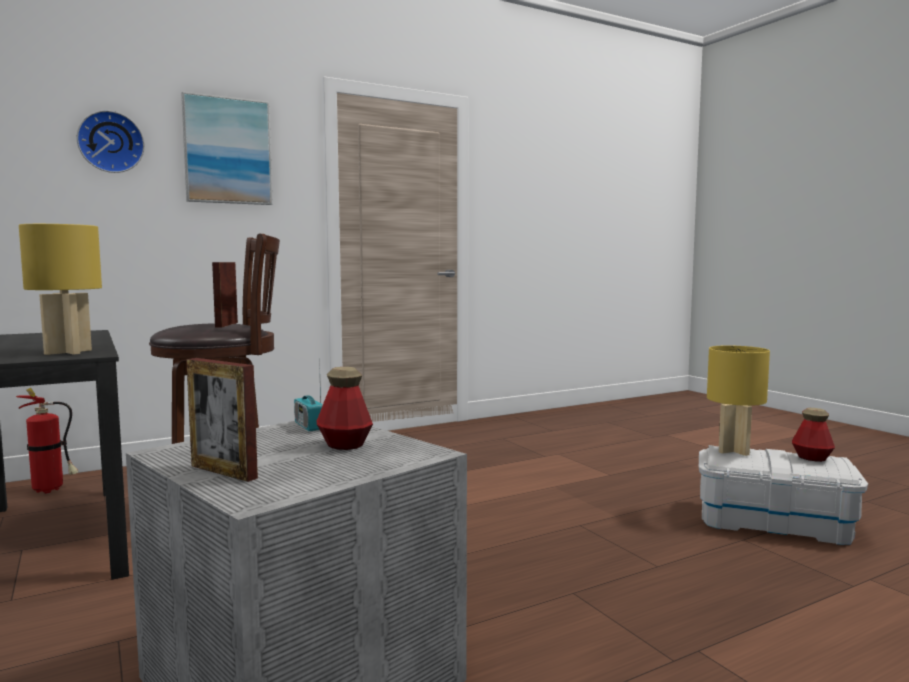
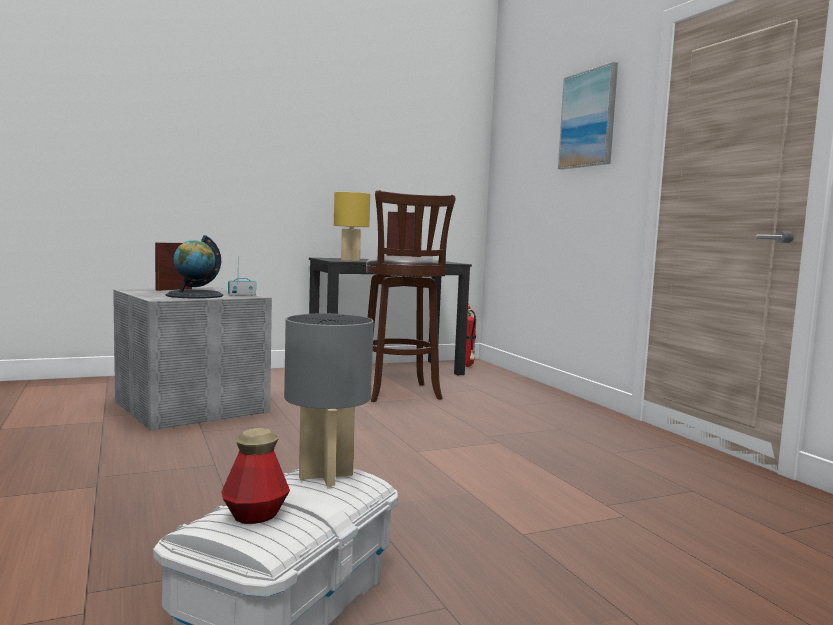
camera: 95 degrees right, 0 degrees up
(111, 142) = (534, 131): wall clock -> none
(344, 445) = (194, 295): bottle -> globe
(734, 451) = (325, 476): yellow table lamp -> grey table lamp

